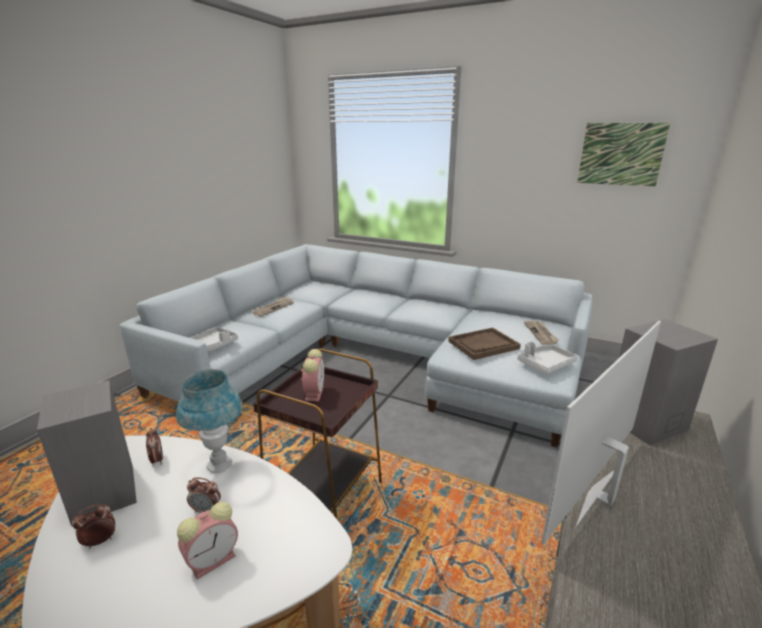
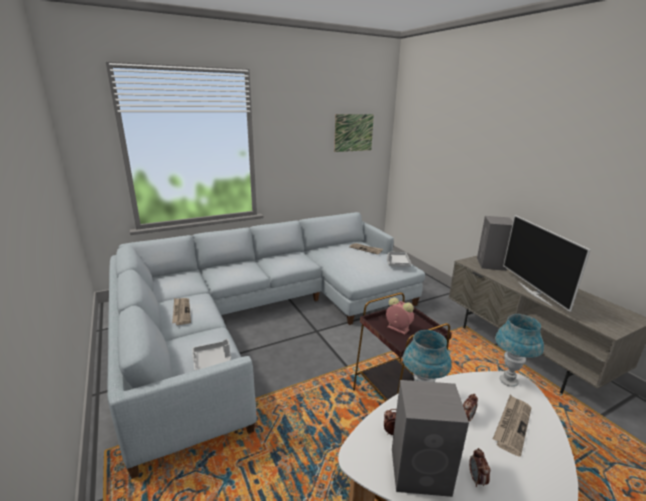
camera: 55 degrees left, 0 degrees up
(214, 559) = (512, 425): alarm clock -> newspaper
(319, 538) = (508, 381): none -> blue table lamp
(483, 345) = (360, 267): brown tray -> none

